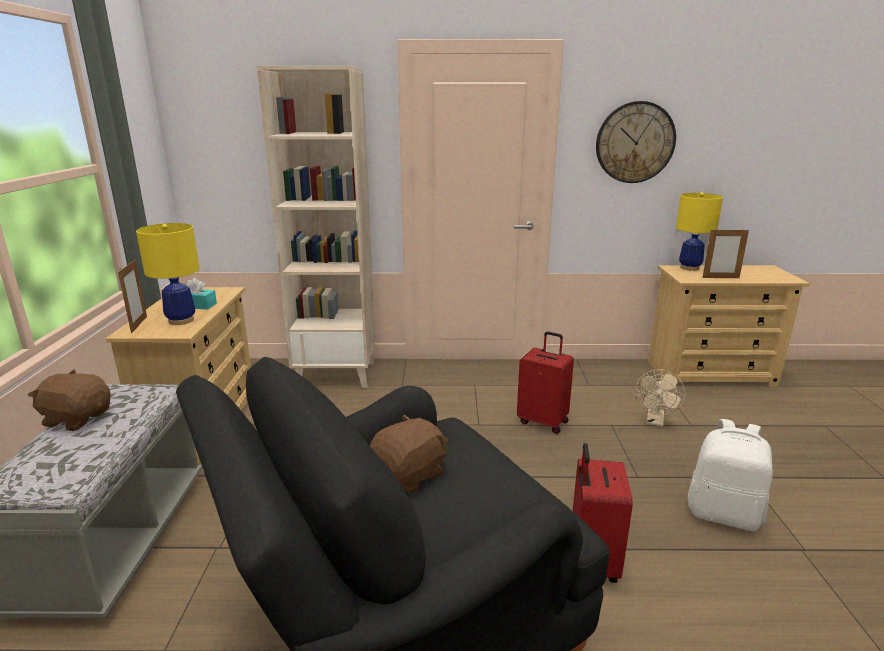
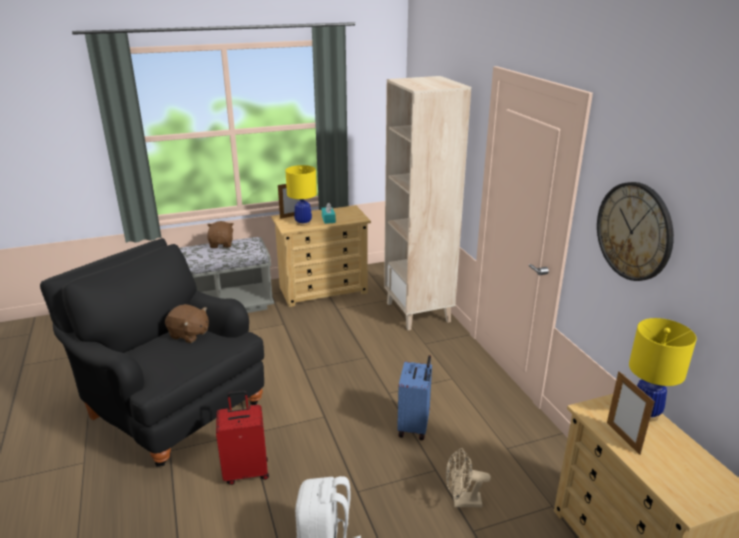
camera: 70 degrees right, 5 degrees up
(543, 421) = (414, 426): red suitcase -> blue suitcase

